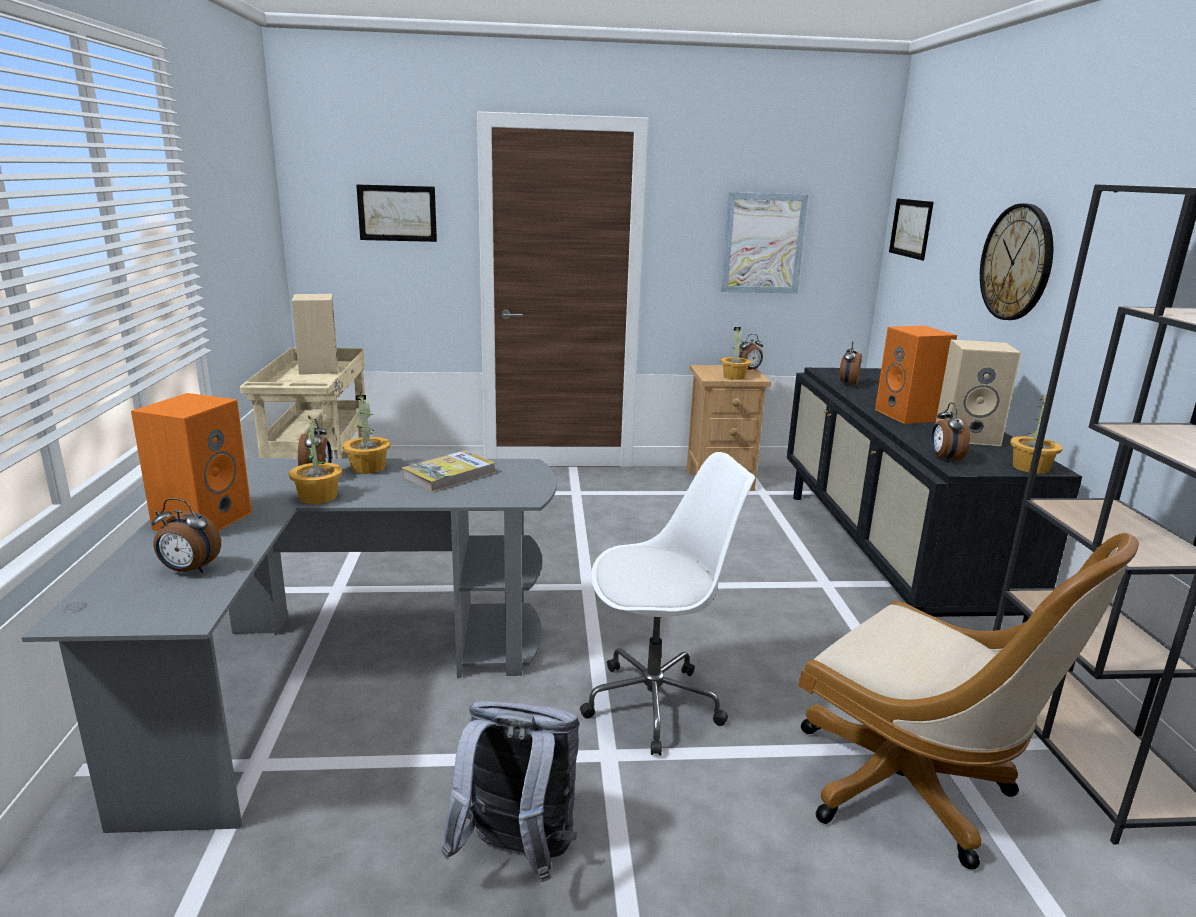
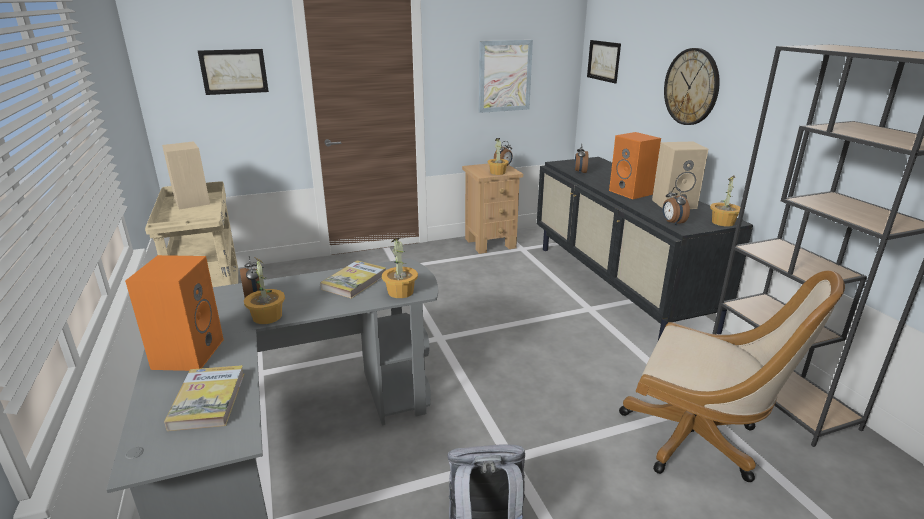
camera: 15 degrees left, 5 degrees up
(189, 570) = (208, 400): alarm clock -> book
(368, 468) = (289, 285): potted plant -> potted plant (401, 292)
(656, 704) = (524, 416): white office chair -> none

